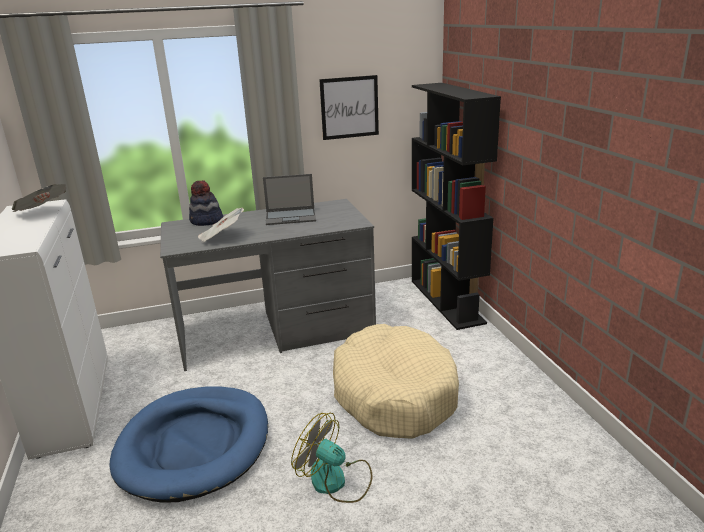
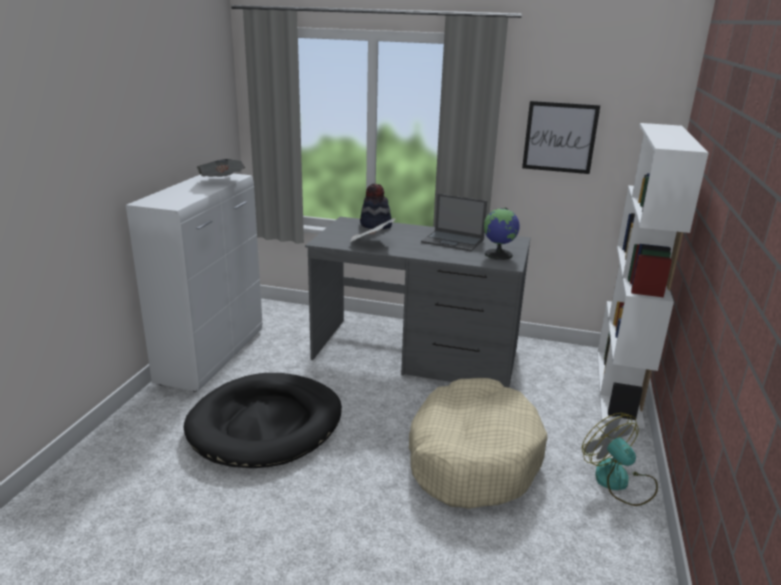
camera: 30 degrees right, 0 degrees up
(194, 445) = (266, 424): blue dog bed -> black dog bed
(336, 481) = (348, 509): fan -> fan (619, 482)
(340, 217) = (499, 254): none -> globe
(447, 301) = (619, 387): black bookcase -> white bookcase

